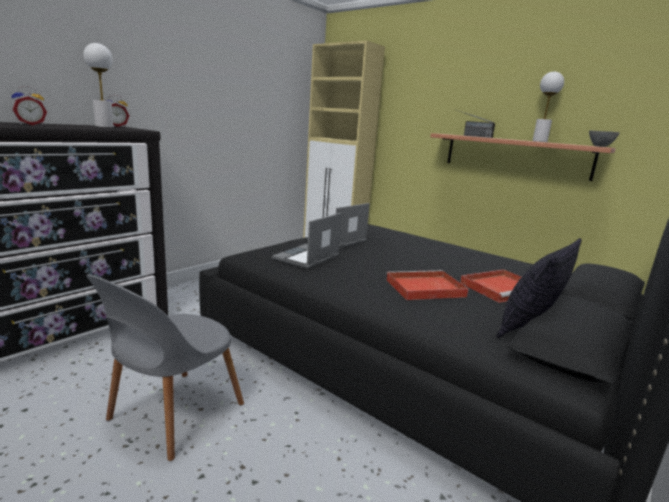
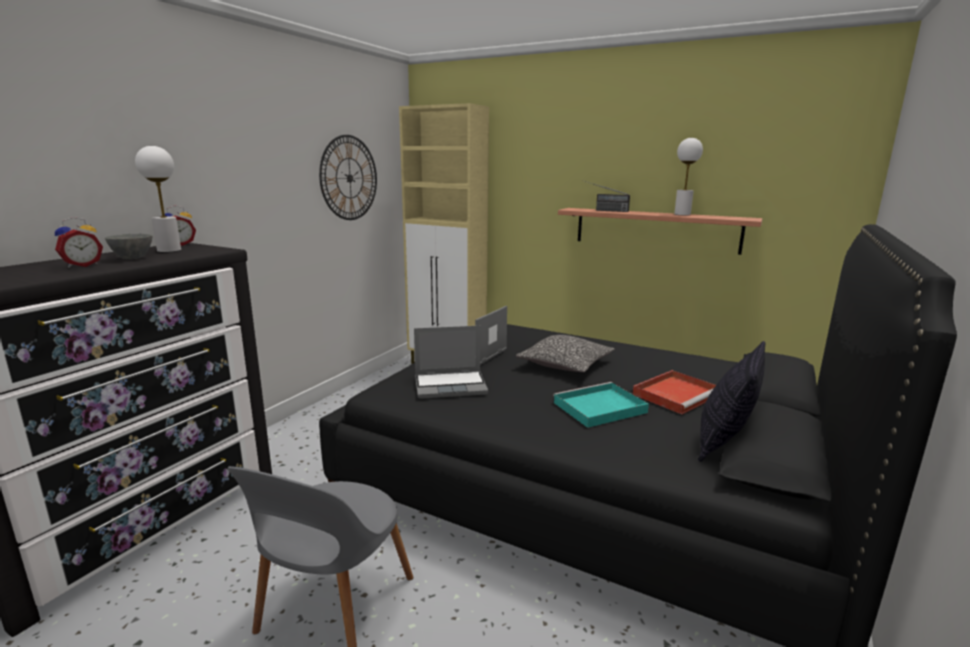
camera: 10 degrees left, 0 degrees up
(266, 98) = (349, 178): none -> wall clock
(307, 258) = (451, 385): laptop -> laptop turned 120 degrees counterclockwise
(411, 256) = (565, 364): none -> pillow
(423, 288) = (598, 408): red tray -> turquoise tray
(600, 146) = (748, 218): grey bowl -> grey bowl (133, 258)

